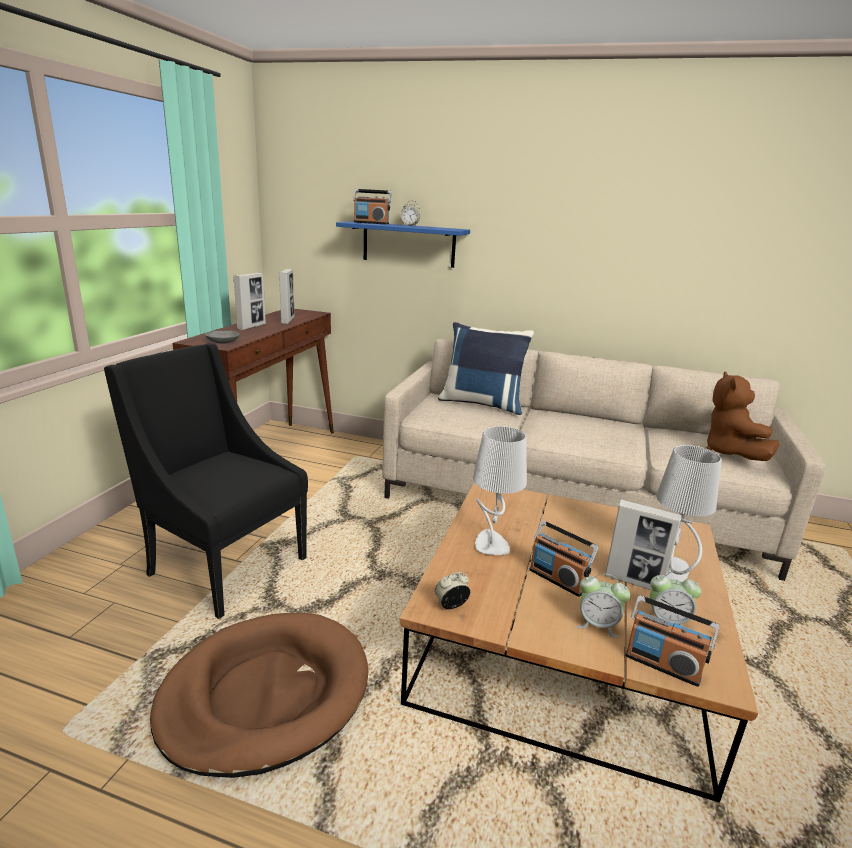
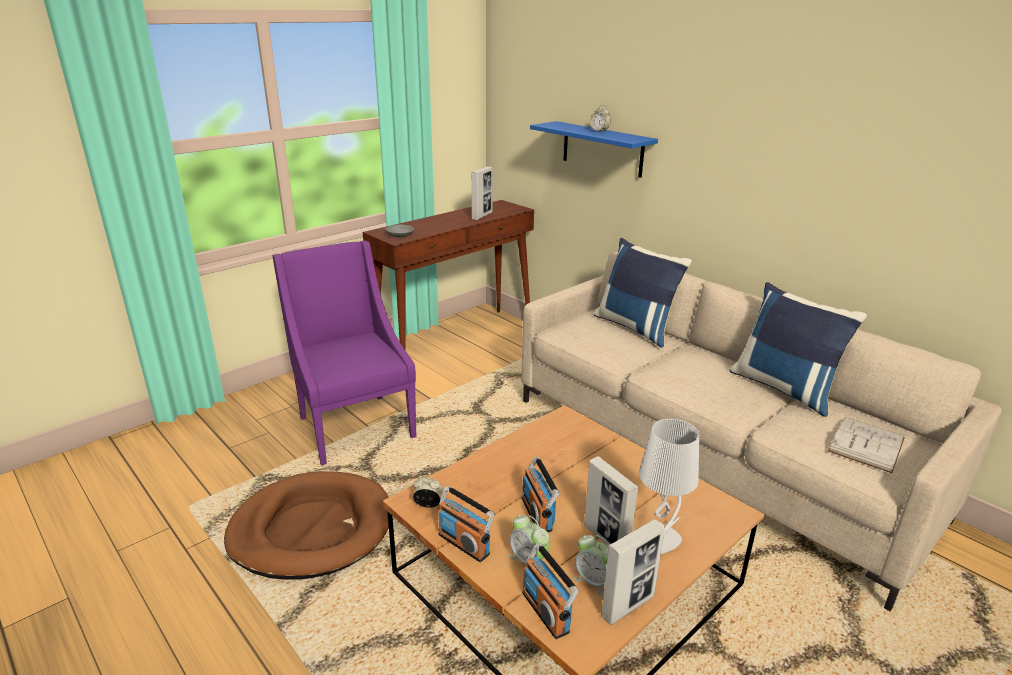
camera: 30 degrees right, 5 degrees up
(223, 566) = (354, 426): black armchair -> purple armchair
(251, 327) = (442, 220): picture frame -> picture frame (628, 606)
(371, 223) = (565, 126): radio -> radio (464, 543)
(490, 544) = (513, 466): grey table lamp -> none
(636, 427) = (784, 388): none -> blue pillow
(730, 453) = (866, 444): brown plush toy -> white book

